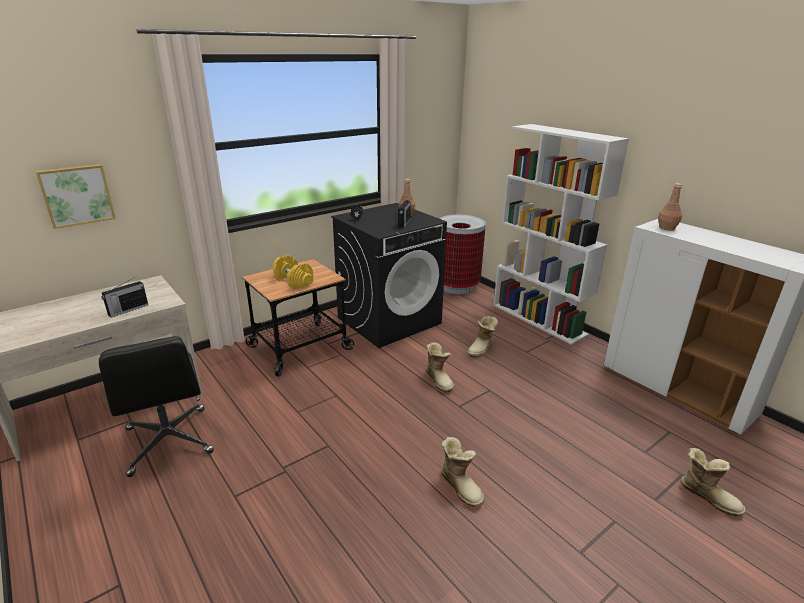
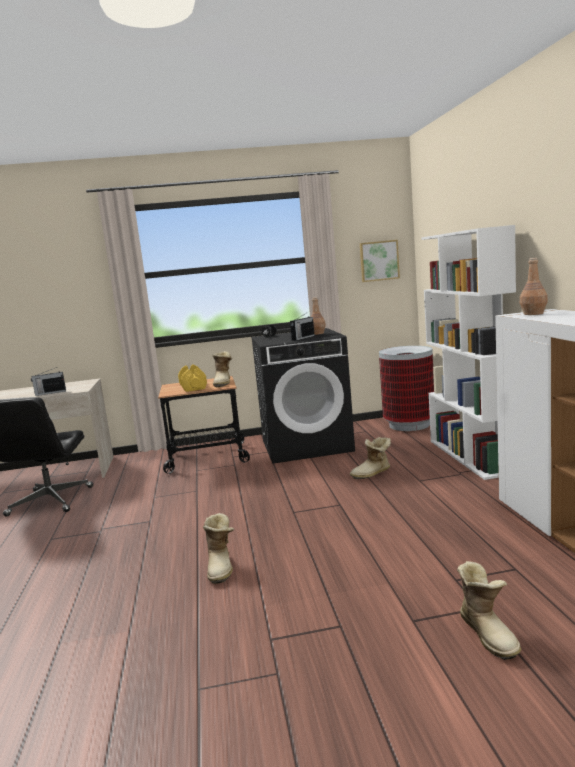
camera: 30 degrees right, 15 degrees down
(77, 195) = (44, 310): picture -> picture (379, 261)
(439, 380) = (299, 491): boot -> boot (224, 383)

